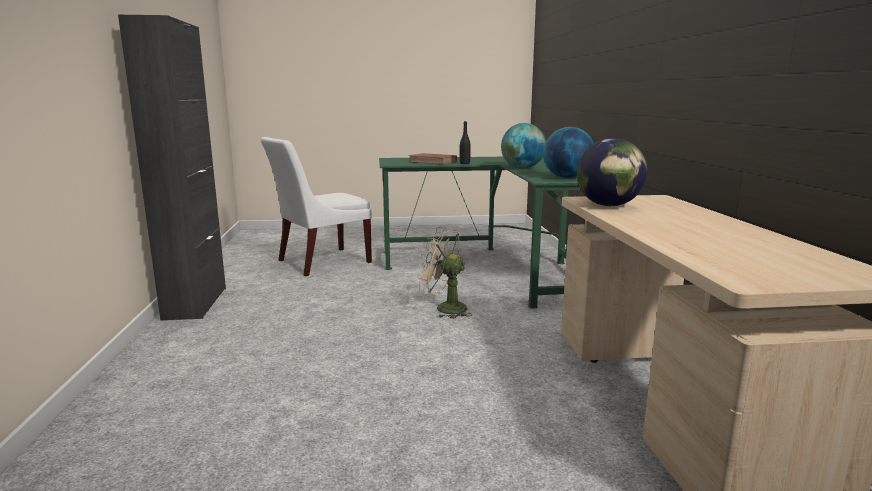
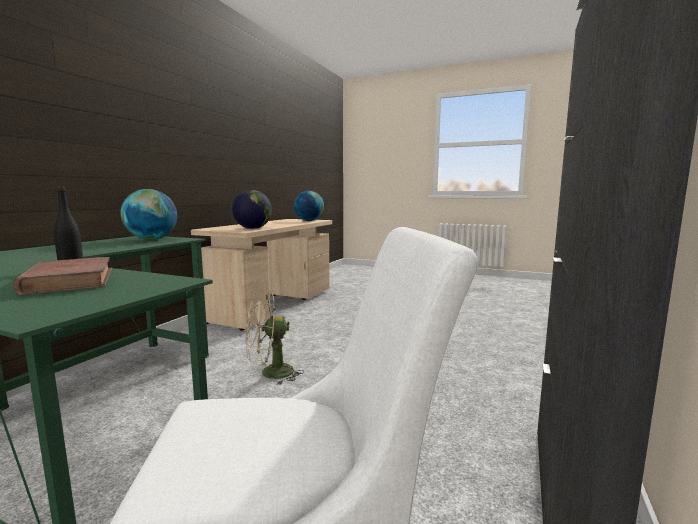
camera: 150 degrees left, 5 degrees down
(444, 308) = (270, 374): beige fan -> beige fan turned 105 degrees clockwise
(522, 168) = (88, 252): globe -> globe (309, 221)

